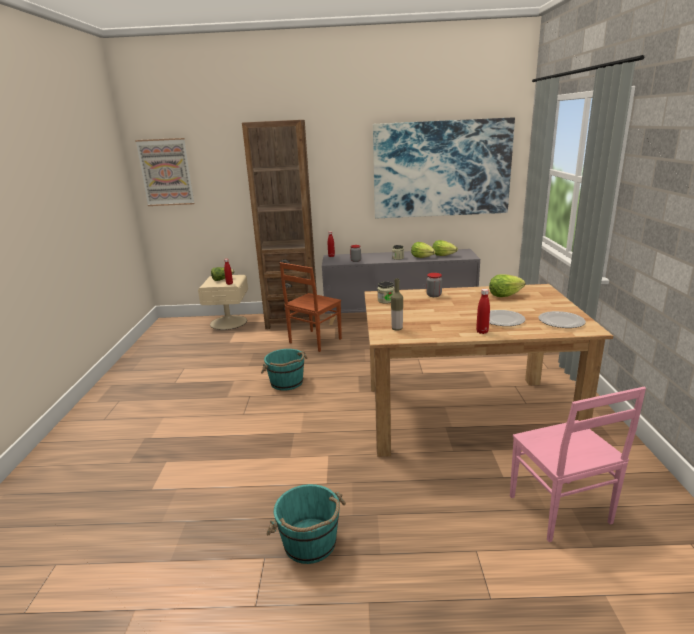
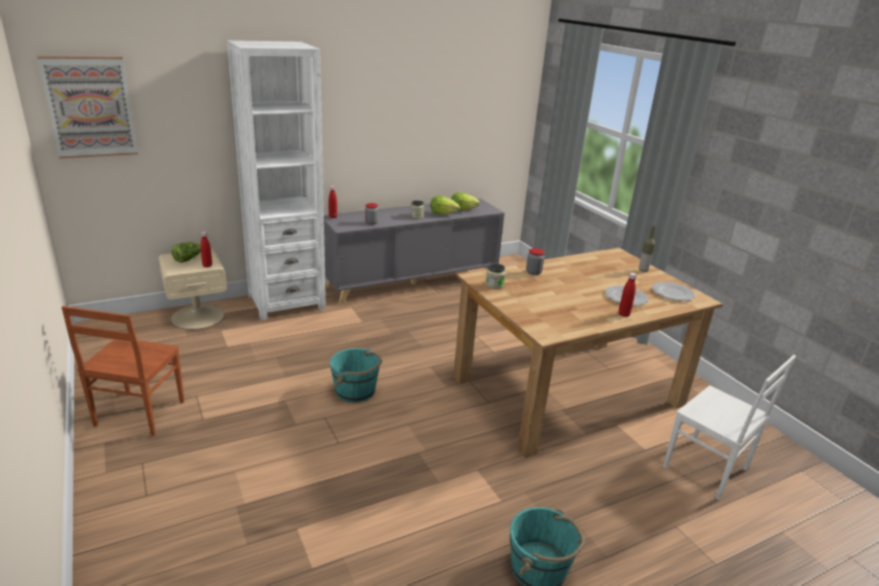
camera: 30 degrees left, 5 degrees up
(292, 320) = (286, 302): brown bookcase -> white bookcase
(314, 341) = (340, 329): brown chair -> brown chair (138, 414)
(397, 329) = (546, 321): bottle -> bottle (643, 270)
(441, 169) = (456, 109): picture -> none
(504, 295) = (597, 266): lettuce -> none
(559, 511) = (706, 469): pink chair -> white chair

